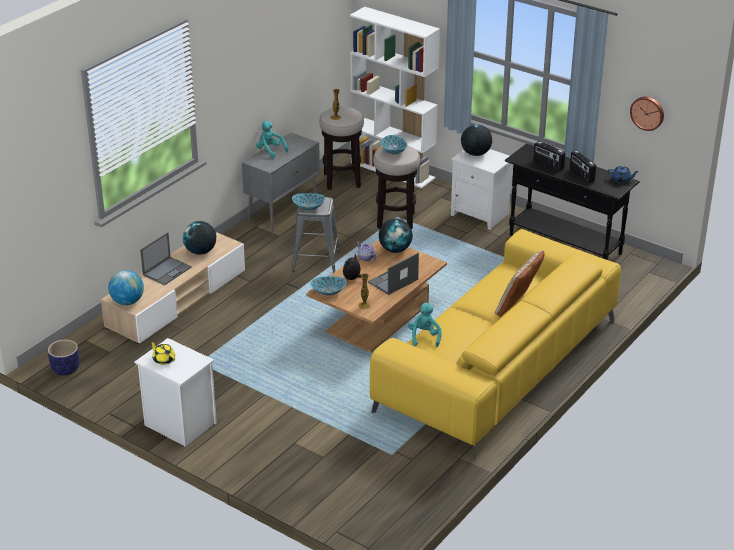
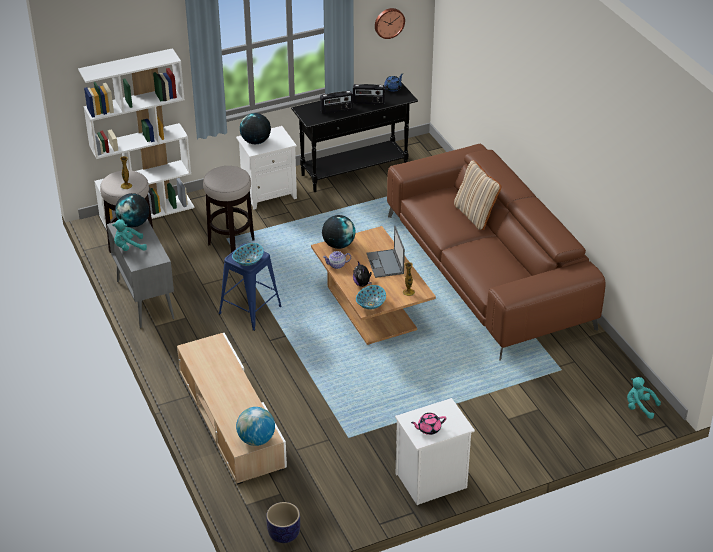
camera: 60 degrees left, 5 degrees up
(163, 359) = (428, 429): yellow teapot -> pink teapot
(167, 271) = (226, 396): laptop -> none
(200, 251) = (212, 363): globe -> globe (134, 224)
(316, 261) = (250, 310): grey stool -> blue stool
(394, 151) = (223, 176): bowl -> none
(424, 337) = (481, 277): turquoise plush toy -> turquoise plush toy (639, 407)
(498, 365) = (487, 271): yellow sofa -> brown sofa

